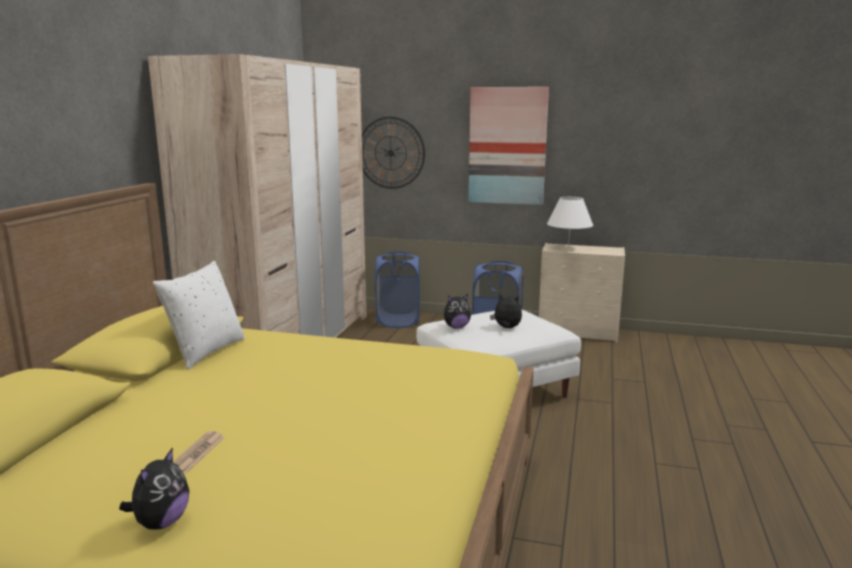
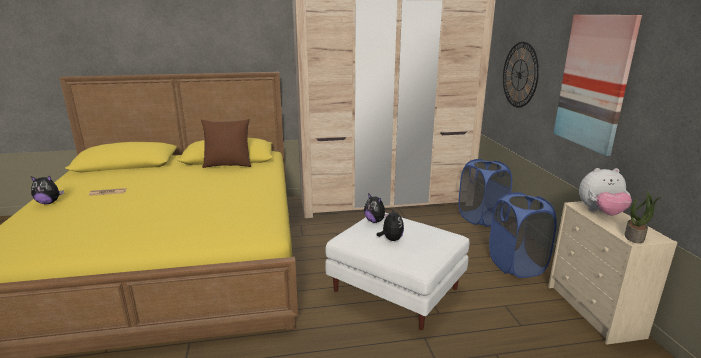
camera: 65 degrees right, 5 degrees up
(206, 351) = (228, 164): white pillow -> brown pillow
(568, 248) = (600, 213): white table lamp -> plush toy
(613, 252) = (635, 237): none -> potted plant

